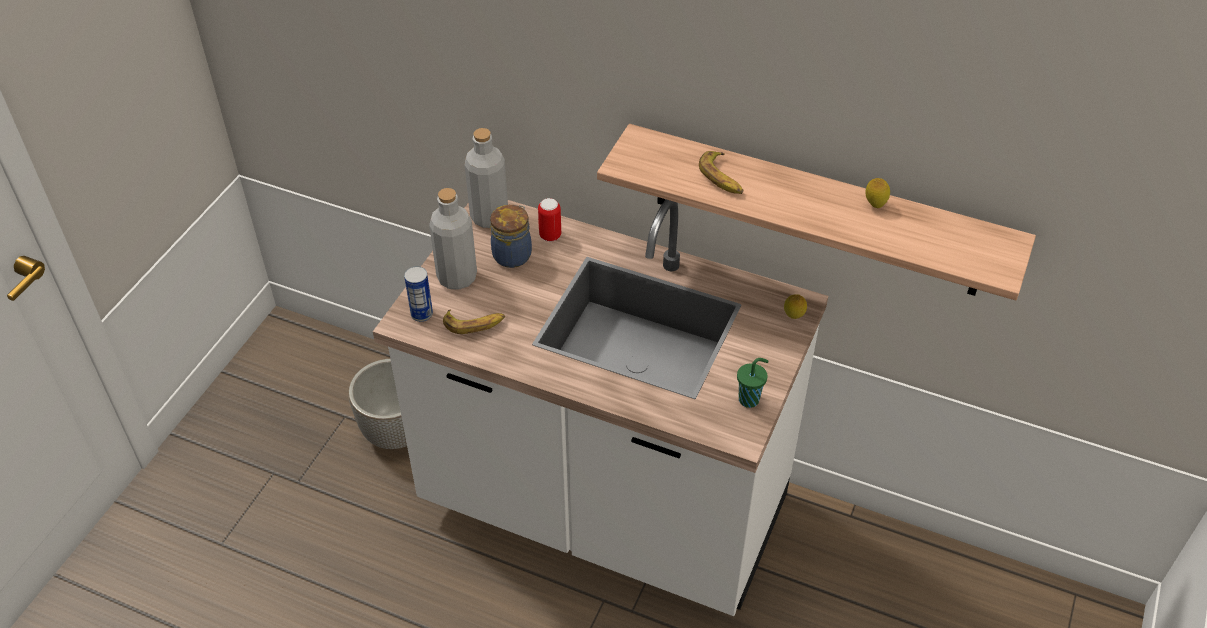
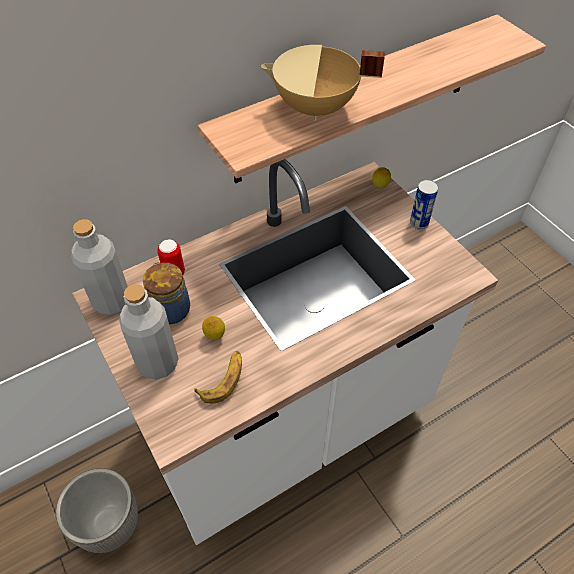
camera: 55 degrees left, 5 degrees up
(421, 314) = (176, 414): can -> can (419, 223)
(722, 178) = (315, 109): banana -> beige cooking pot
(750, 399) = (437, 250): green cup -> none
(874, 205) = (413, 57): lemon -> lemon (215, 336)

